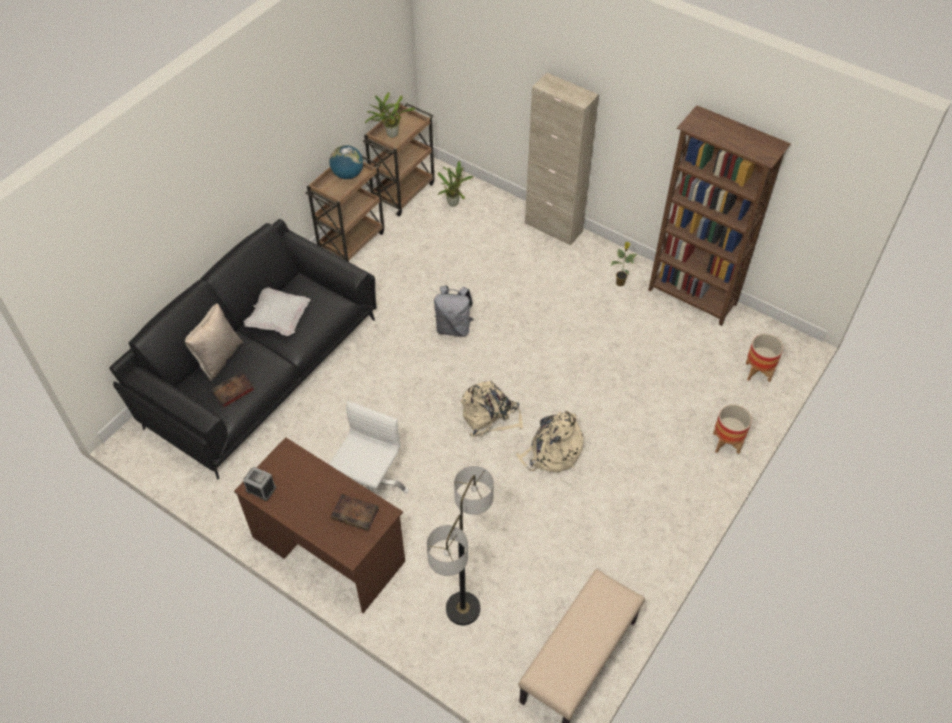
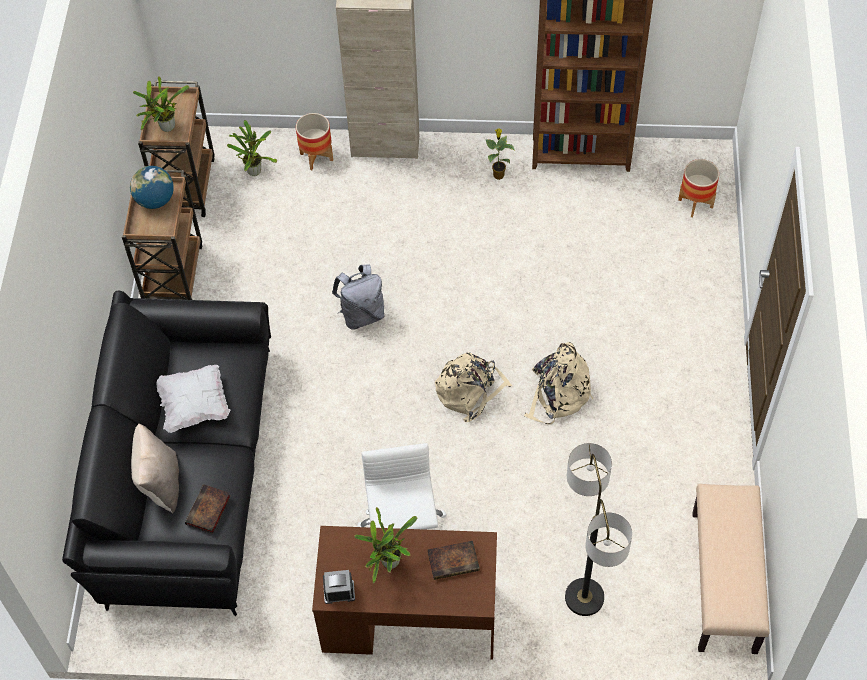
camera: 30 degrees left, 5 degrees up
(310, 489) = (388, 563): none -> potted plant
(726, 443) = (714, 293): planter -> planter (316, 157)

